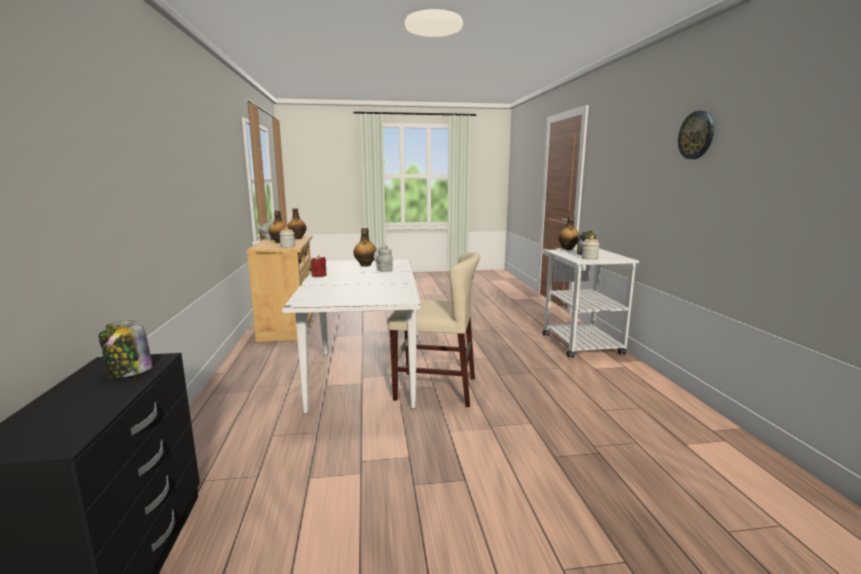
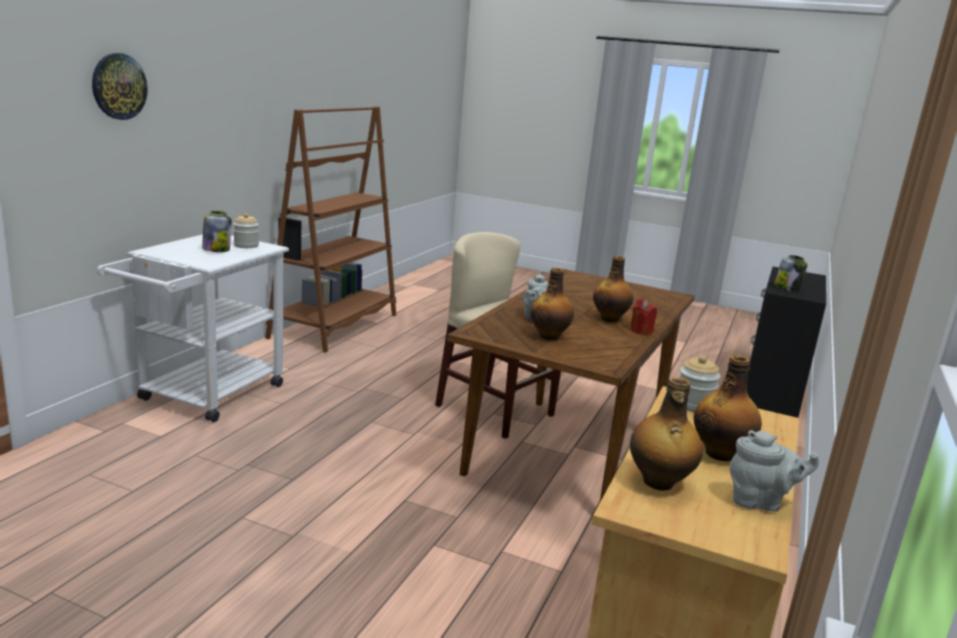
camera: 150 degrees left, 5 degrees up
(364, 378) = (566, 452): white dining table -> brown dining table
(567, 249) = (187, 260): bottle -> bottle (610, 319)
(686, 418) = (335, 326): none -> brown bookcase
(696, 135) = (249, 64): wall clock -> wall clock (118, 86)

